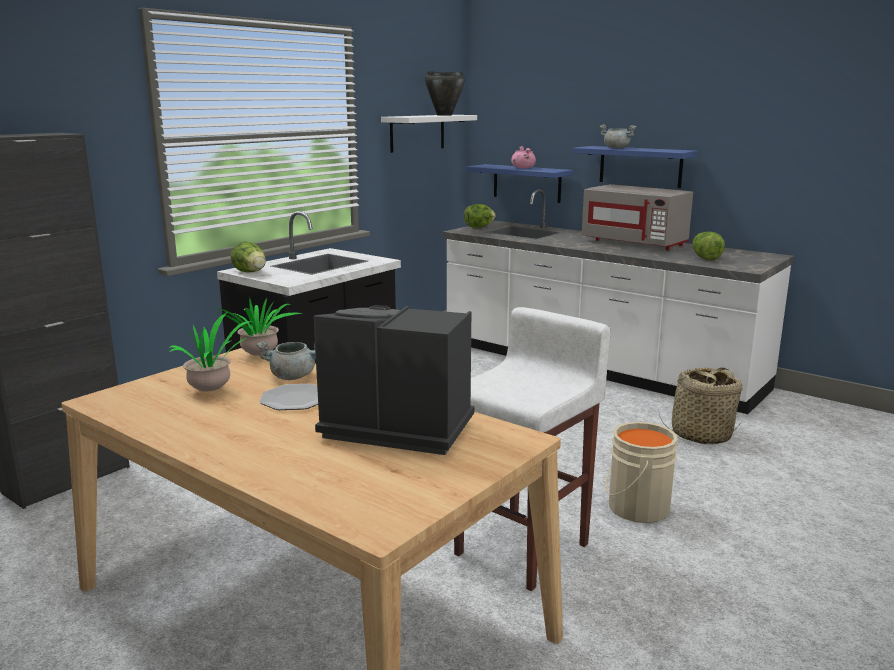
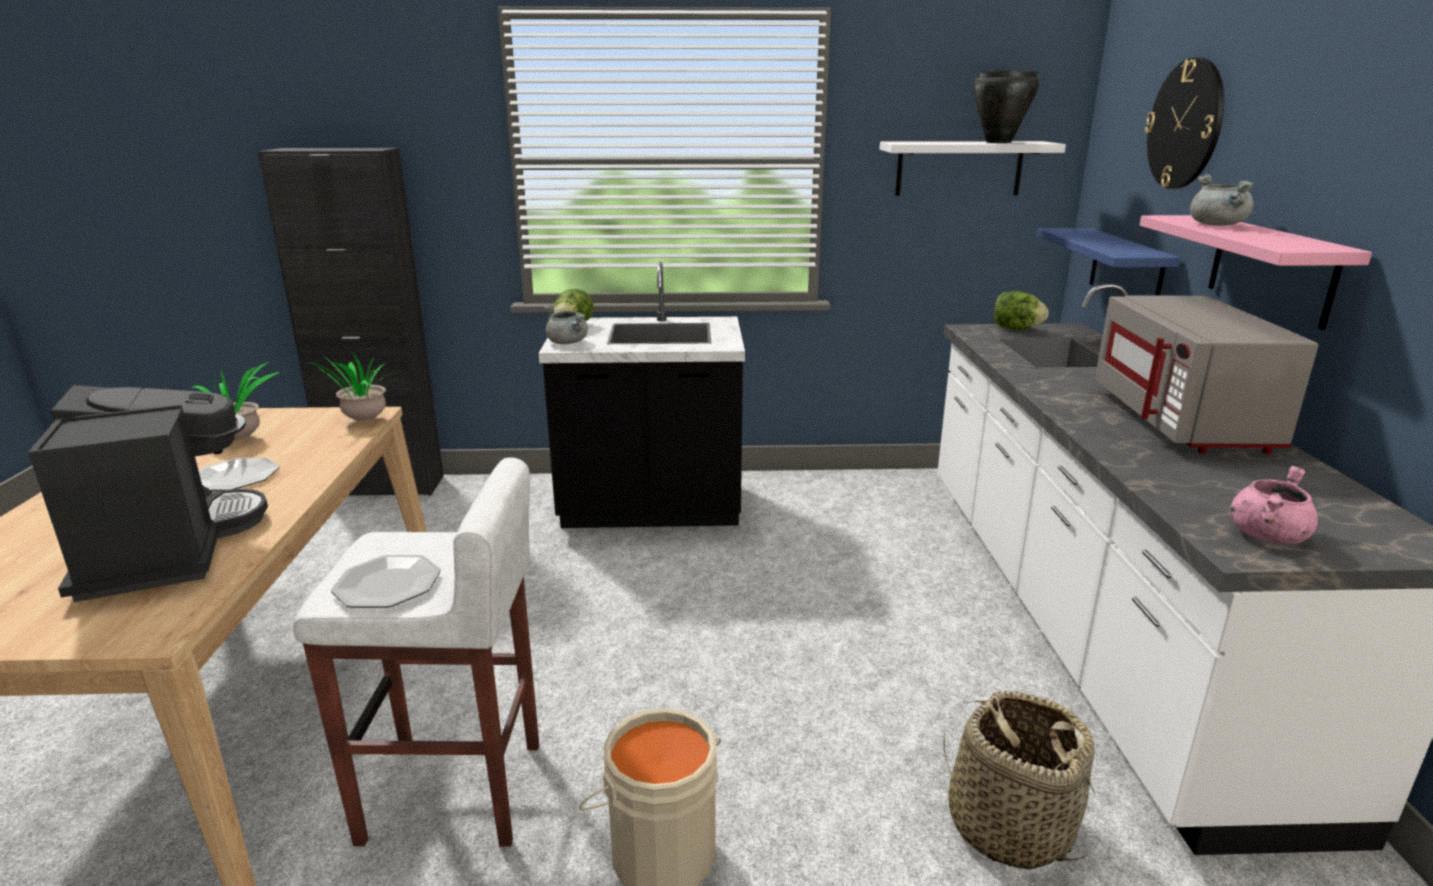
camera: 50 degrees right, 5 degrees up
(293, 376) = (309, 453): grey cooking pot -> grey cooking pot (568, 342)
(523, 168) = (1106, 242): pink cooking pot -> pink cooking pot (1267, 535)
(538, 389) = (387, 584): none -> plate
(557, 101) = (1185, 124): none -> wall clock
(640, 166) = (1271, 269): blue shelf -> pink shelf
(704, 258) = (1222, 493): lettuce -> none

